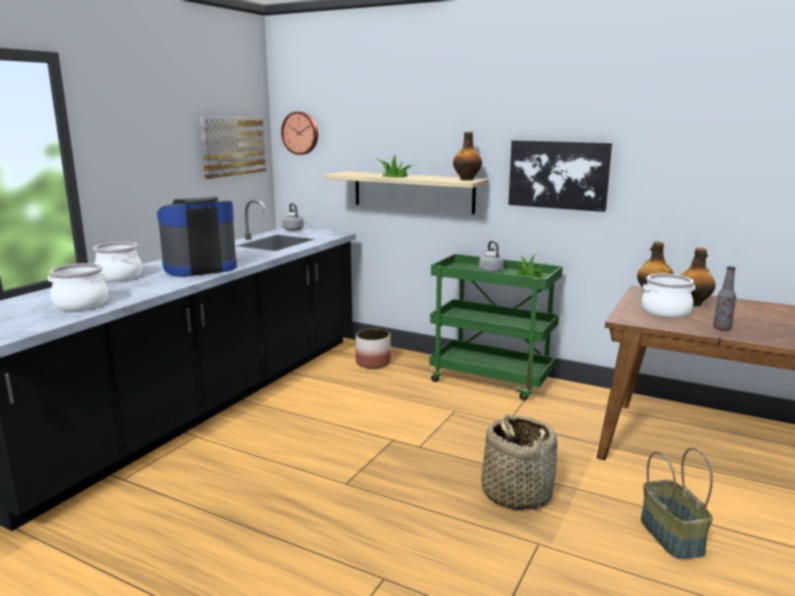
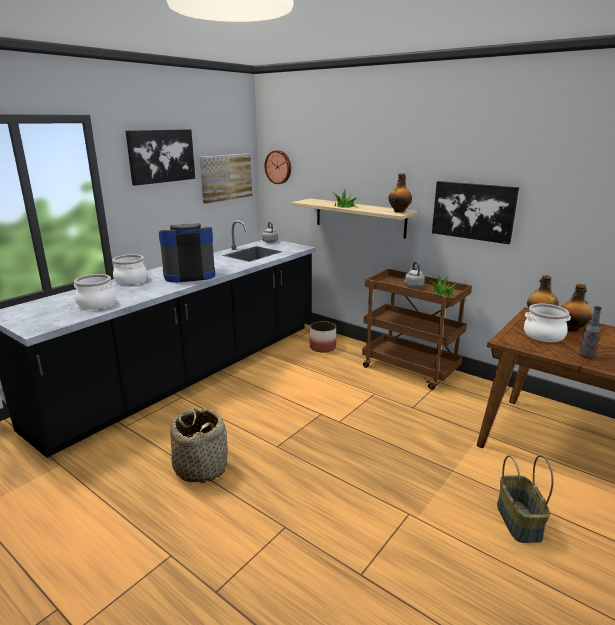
camera: 10 degrees right, 5 degrees up
(151, 113) = (161, 156): none -> picture
(492, 380) = (411, 370): green cart -> brown cart
(516, 493) = (403, 469): basket -> basket (201, 467)

